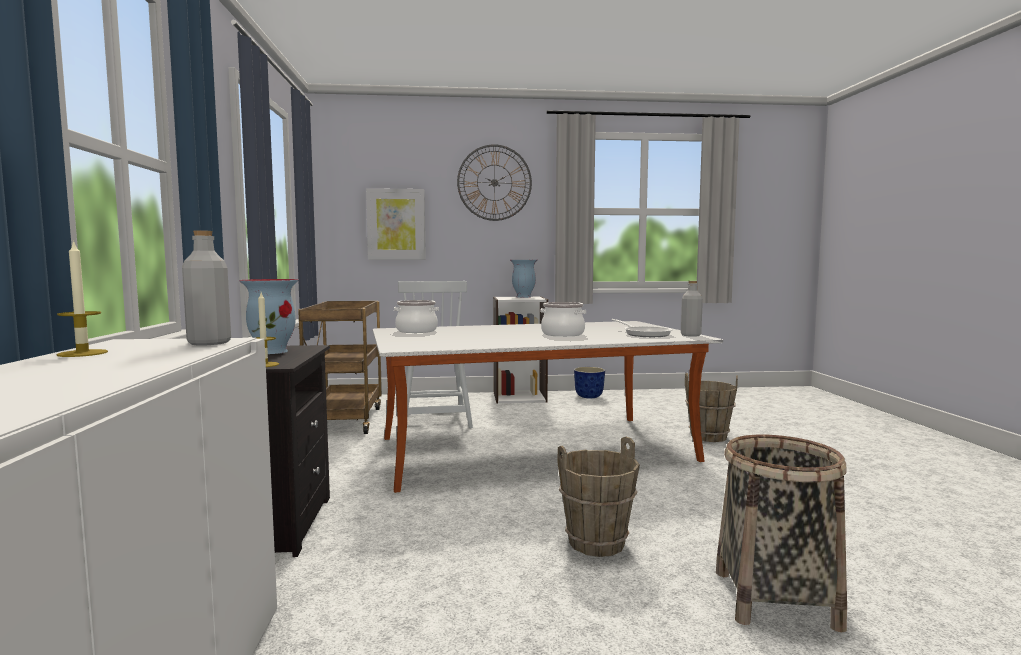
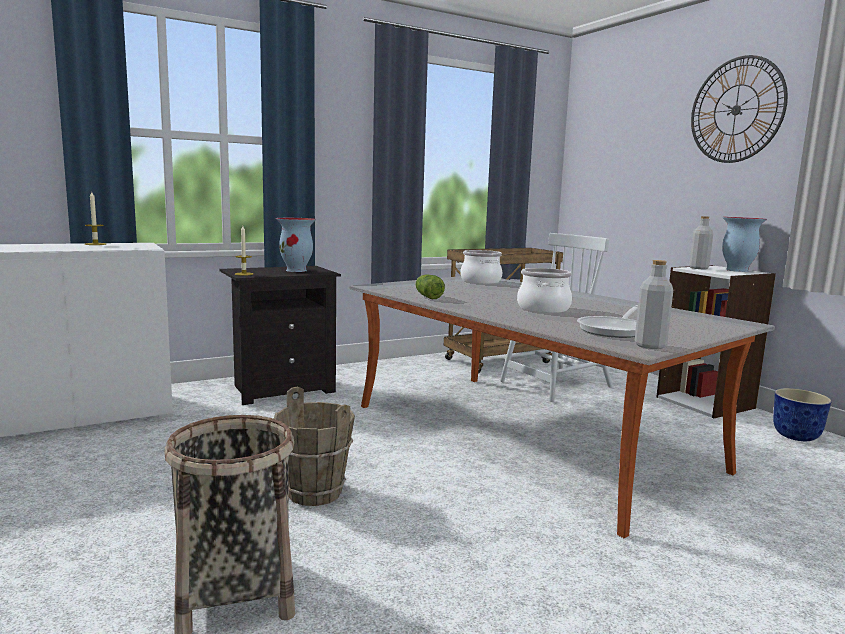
camera: 65 degrees right, 5 degrees up
(209, 343) = (134, 247): grey bottle -> grey bottle (698, 268)
(396, 224) = (626, 170): picture -> none
(482, 344) = (427, 296): none -> lettuce
(708, 436) = (756, 538): brown bucket -> none

